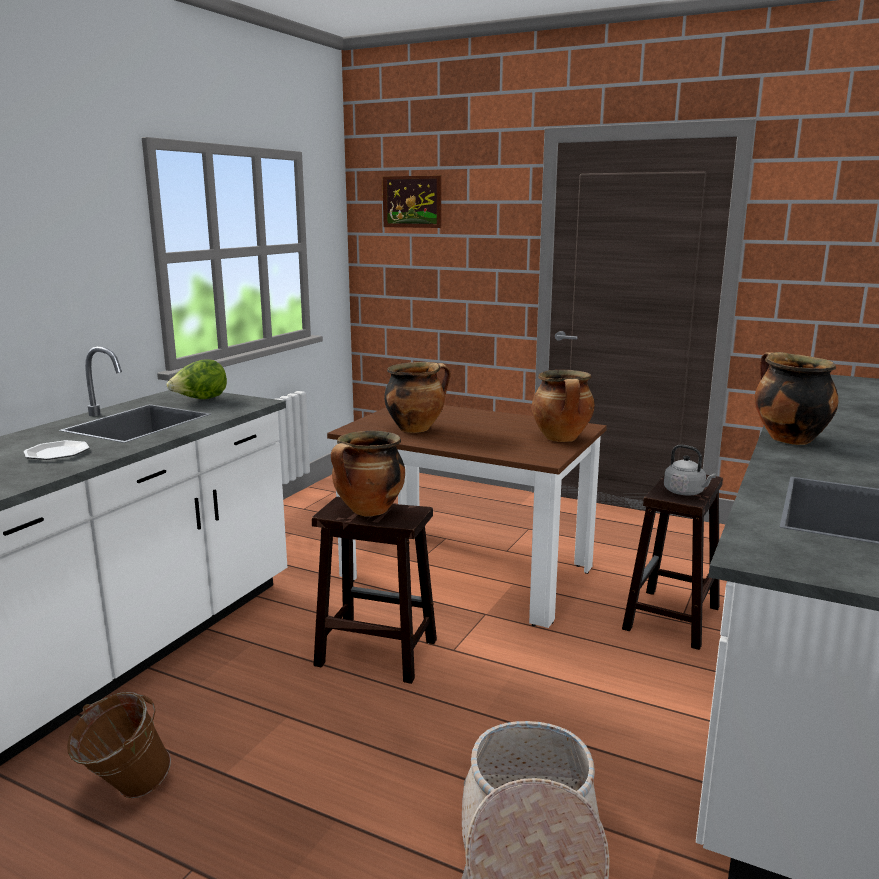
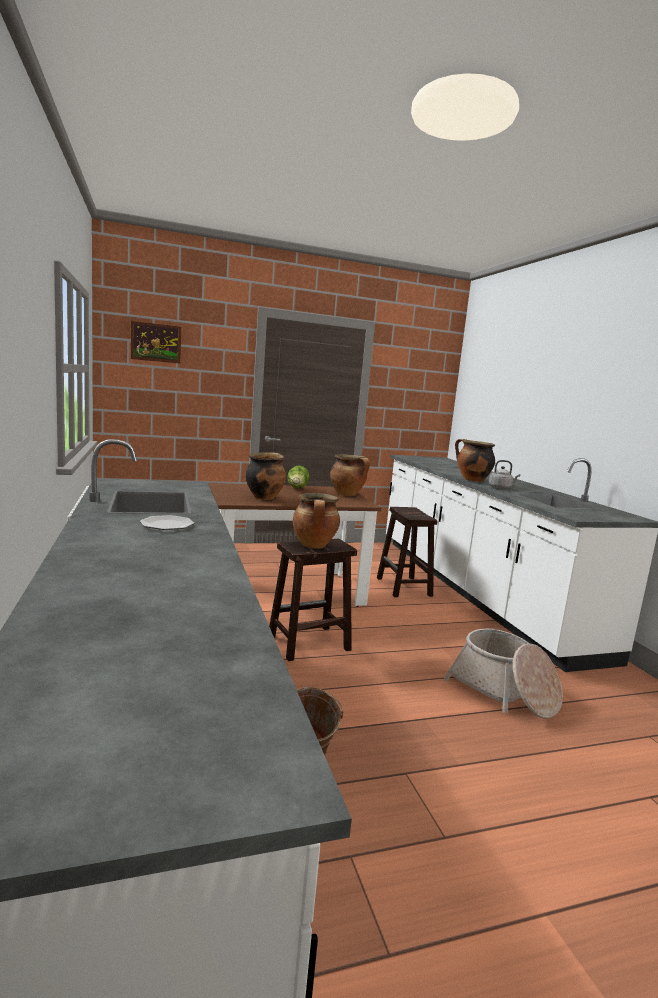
camera: 45 degrees left, 5 degrees down
(200, 400) = (145, 485): lettuce -> lettuce (297, 488)
(686, 492) = (419, 515): grey kettle -> grey kettle (501, 488)

